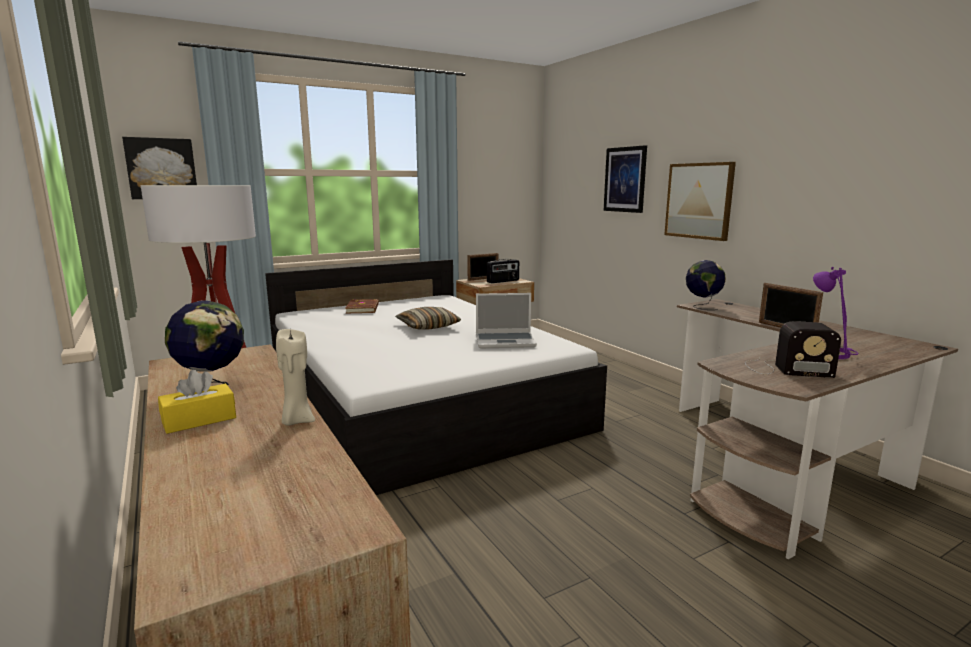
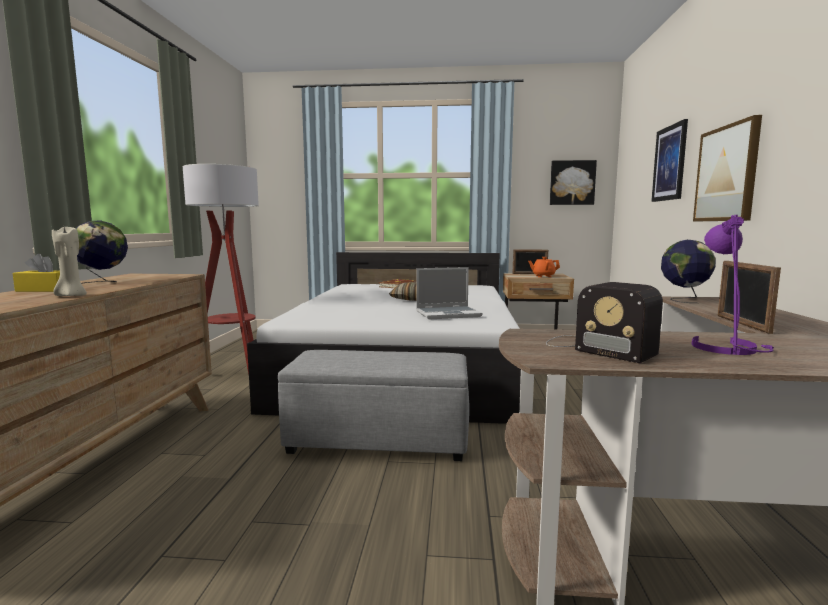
camera: 35 degrees right, 5 degrees down
(161, 169) = (281, 175): picture -> picture (572, 183)
(503, 281) = (543, 276): radio -> orange teapot
(506, 341) = (448, 314): laptop -> laptop turned 45 degrees counterclockwise
(521, 484) = (380, 440): none -> grey ottoman

